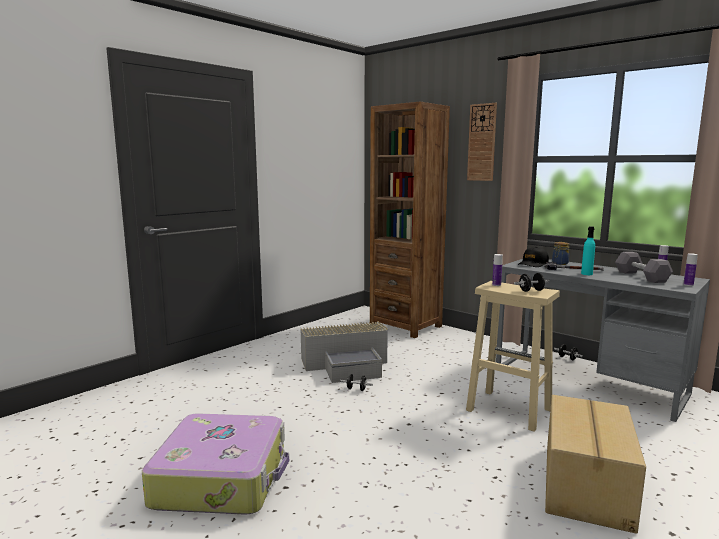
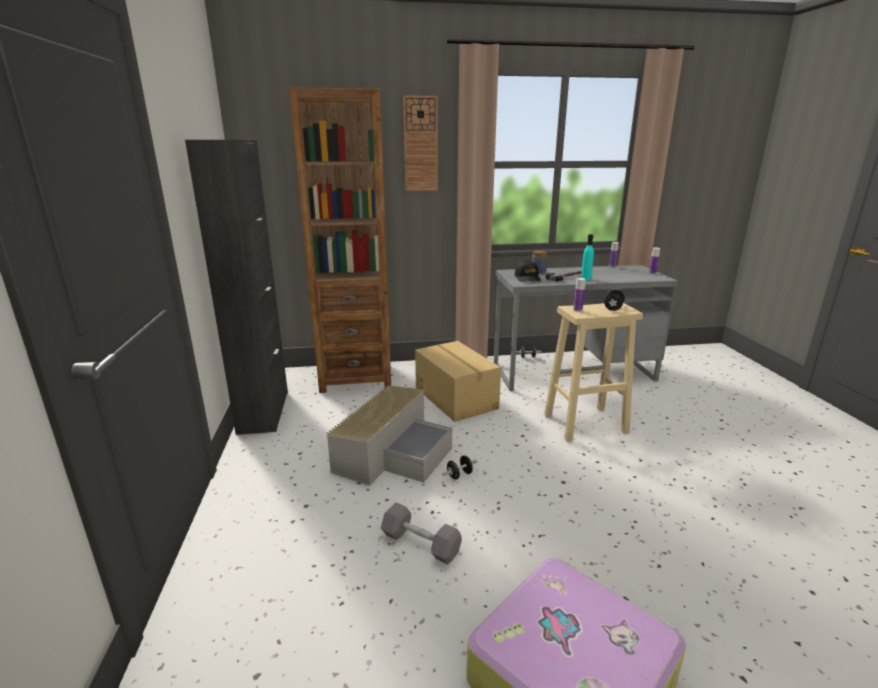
camera: 50 degrees left, 10 degrees up
(326, 323) = (263, 412): none -> black cabinet
(588, 485) = (719, 456): cardboard box -> cardboard box (456, 398)
(641, 276) = (614, 272): grey dumbbell -> grey dumbbell (421, 544)

